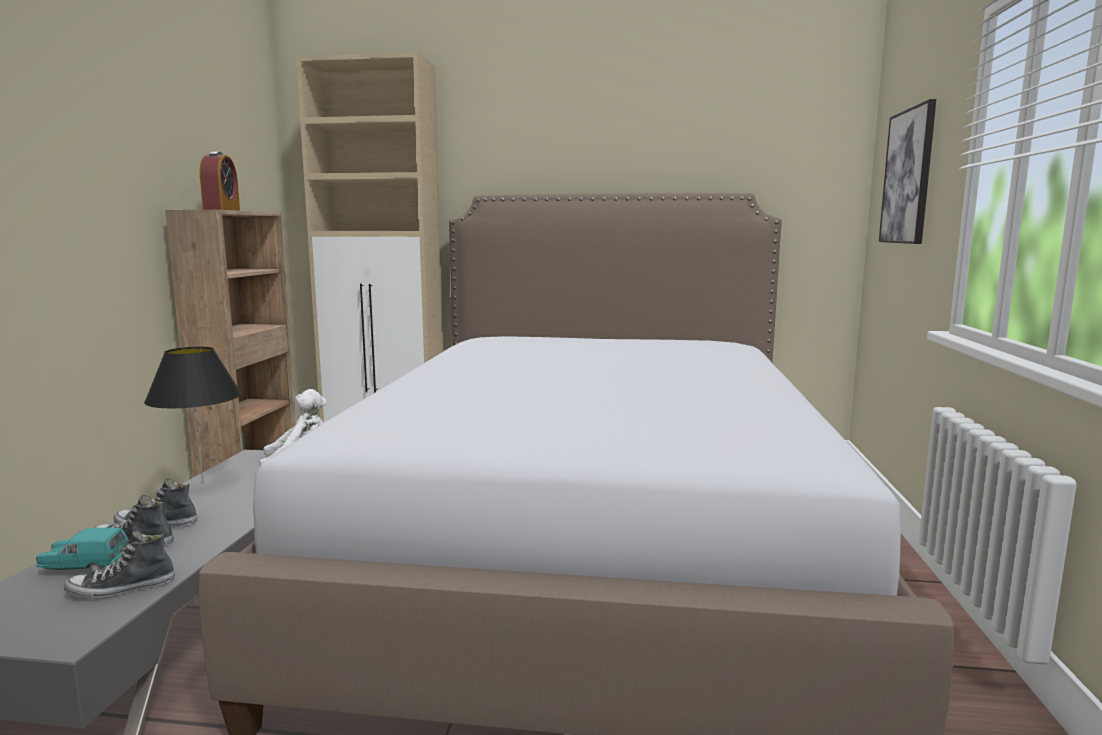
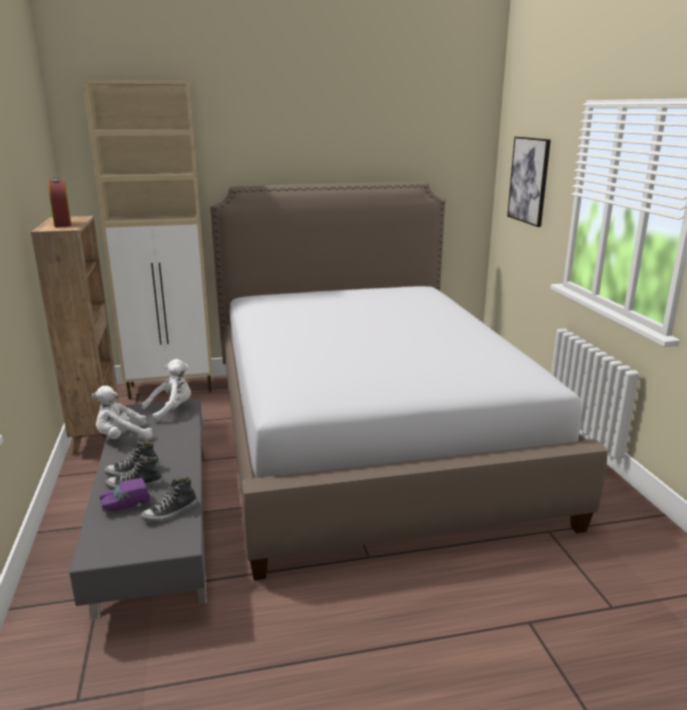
camera: 20 degrees left, 10 degrees up
(85, 567) = (126, 505): turquoise toy car -> purple toy car
(202, 483) = (122, 437): black table lamp -> white plush toy

